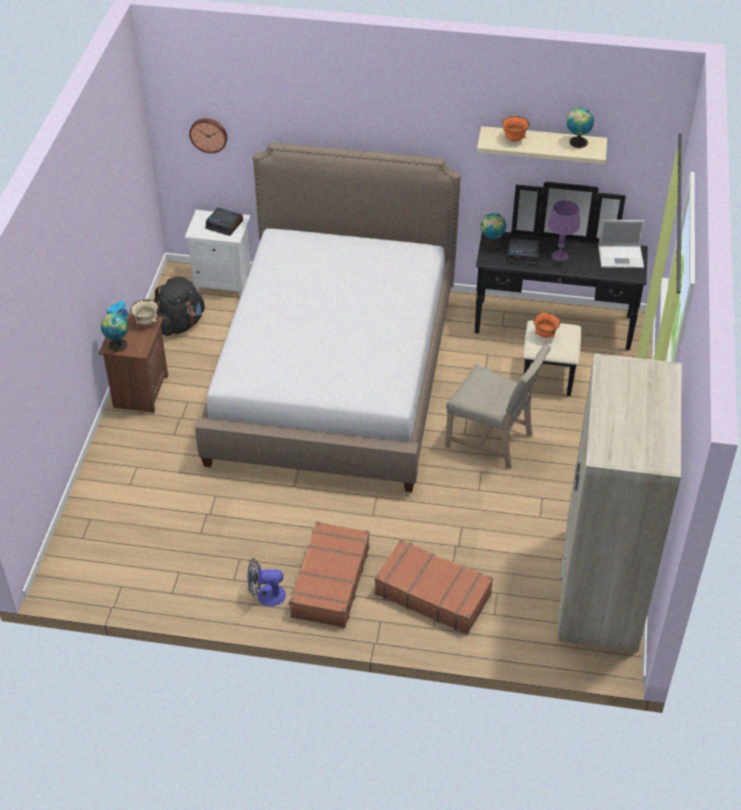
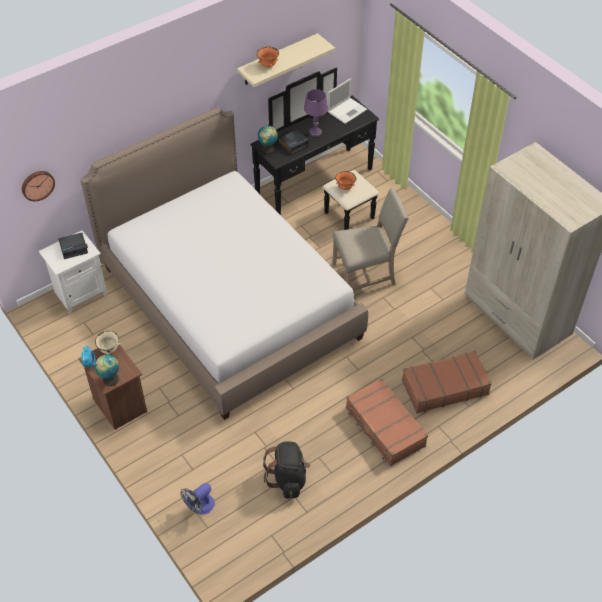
camera: 45 degrees left, 5 degrees up
(181, 324) = (88, 341): black backpack -> black backpack (288, 479)
(266, 595) = (361, 465): fan -> fan (200, 507)
(577, 142) = (305, 46): globe -> none

